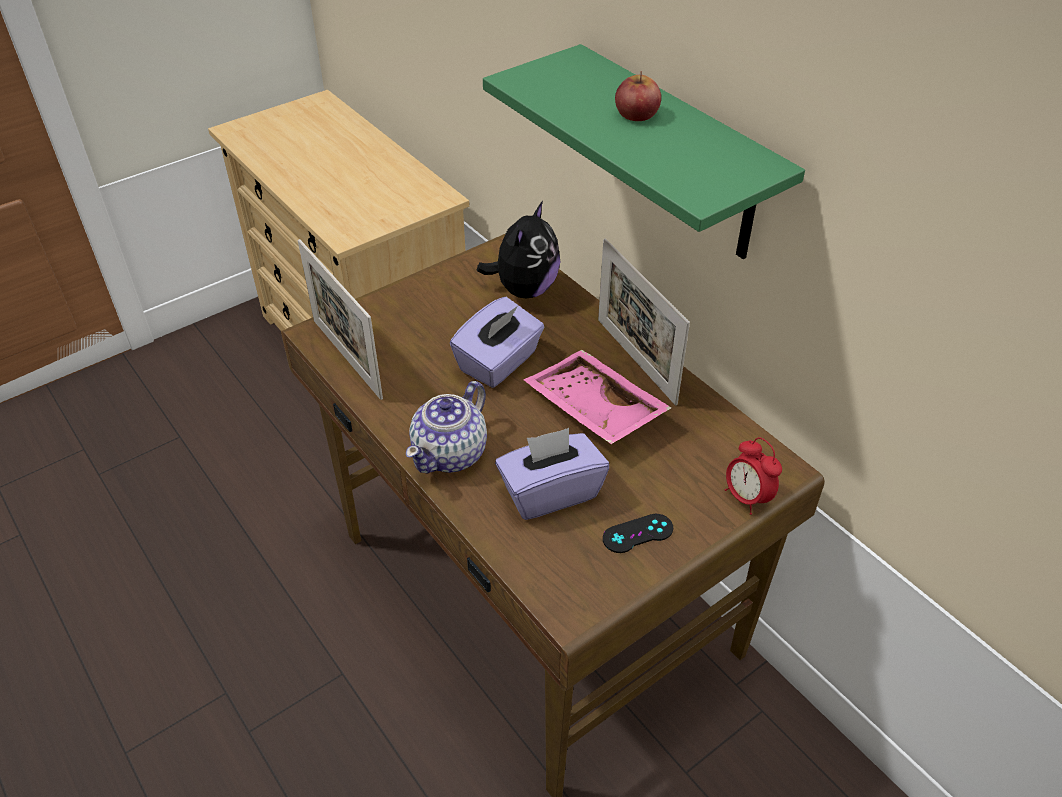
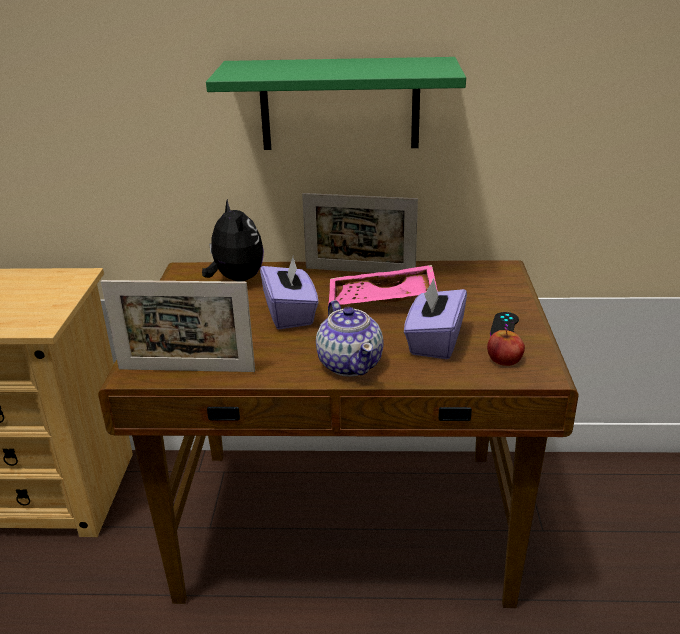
camera: 50 degrees left, 15 degrees down
(636, 113) = (332, 66): apple -> apple (504, 359)
(746, 498) = (514, 285): alarm clock -> none

